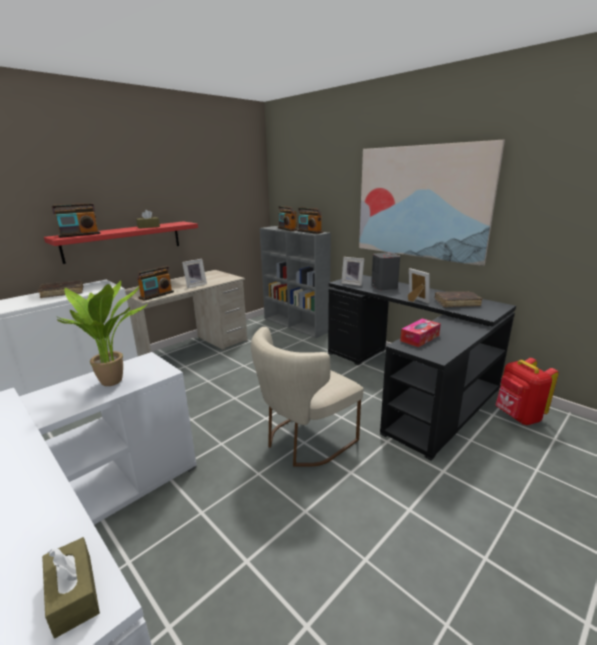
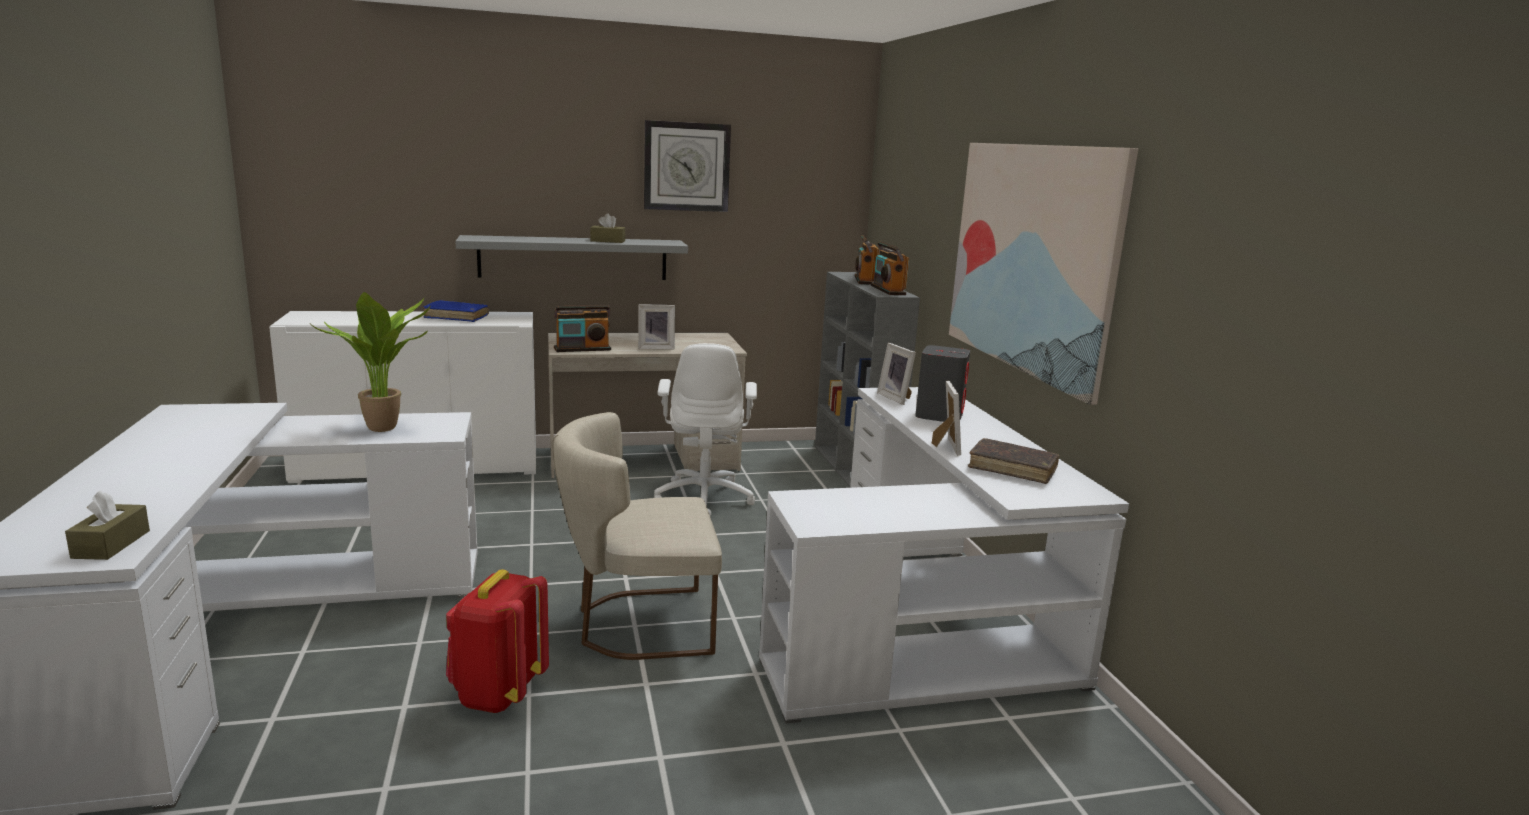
camera: 30 degrees right, 5 degrees down
(62, 293) = (456, 317): brown book -> blue book
(79, 235) = (499, 238): radio -> none
(124, 241) = (573, 258): red shelf -> grey shelf
(180, 177) = (686, 166): none -> wall clock
(248, 360) = (704, 497): none -> white office chair
(411, 383) = (928, 618): black desk -> white desk
(419, 338) = (843, 498): tissue box -> none
(517, 416) = (1054, 740): red backpack -> red backpack (497, 694)

